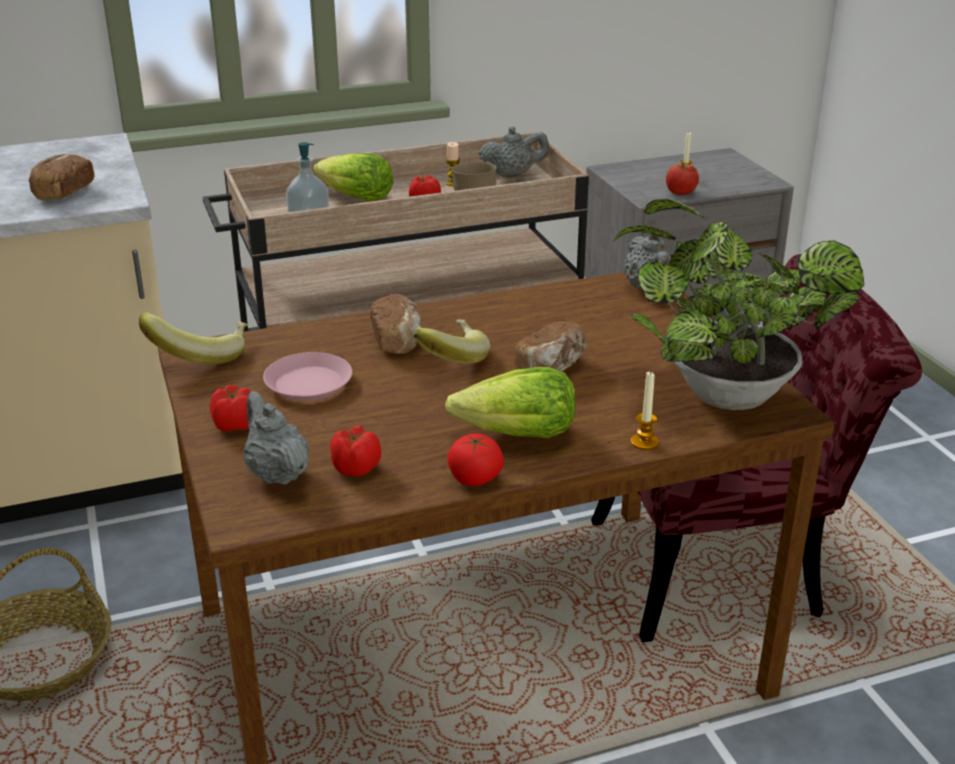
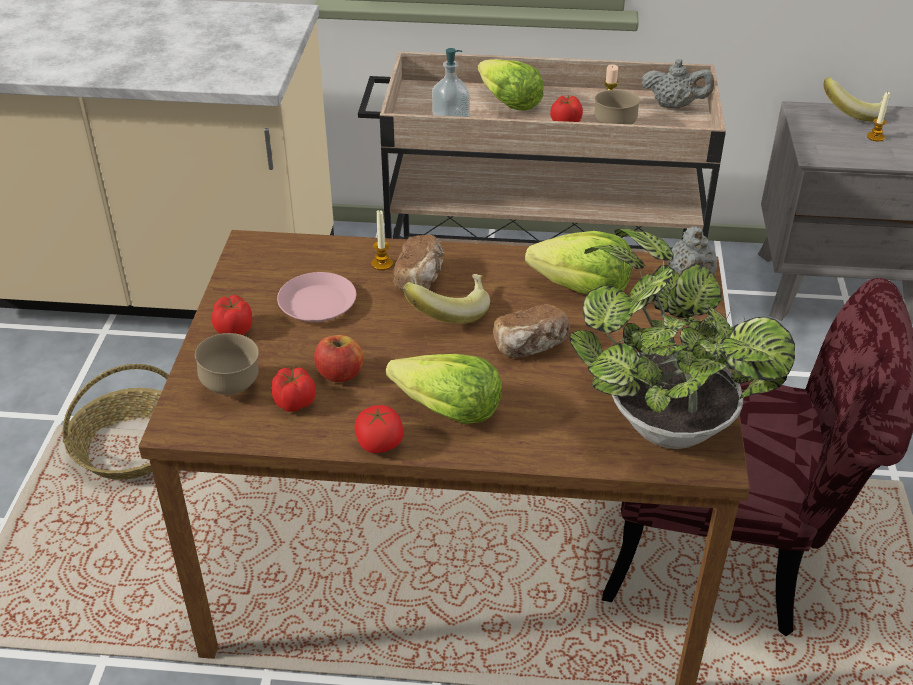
camera: 25 degrees right, 10 degrees up
(62, 192) = (222, 64): bread -> none
(201, 355) = (256, 249): banana -> banana (853, 113)
(276, 473) = (232, 387): grey teapot -> brown bowl
(559, 315) = (582, 289): none -> lettuce
(644, 442) = (550, 453): candle -> candle (382, 264)
(680, 192) = (856, 155): apple -> apple (340, 374)

